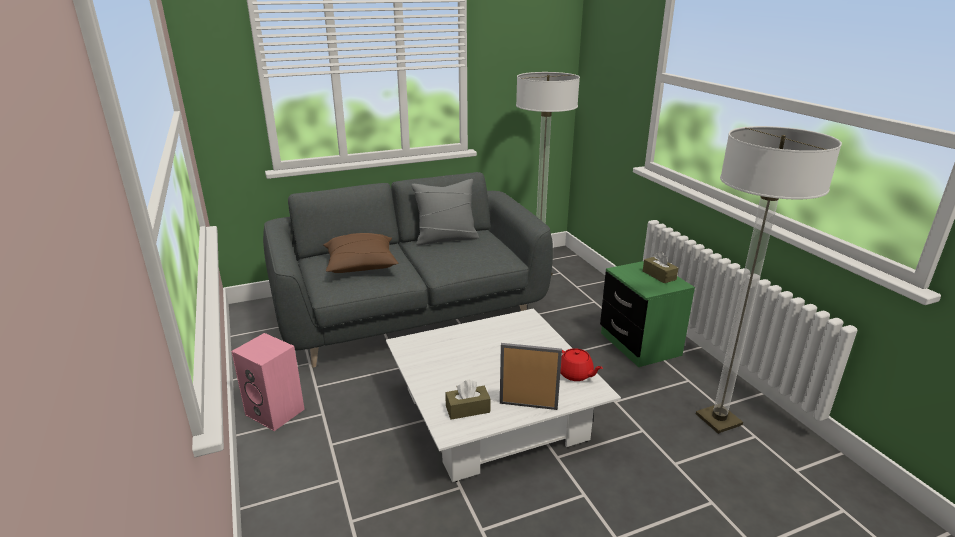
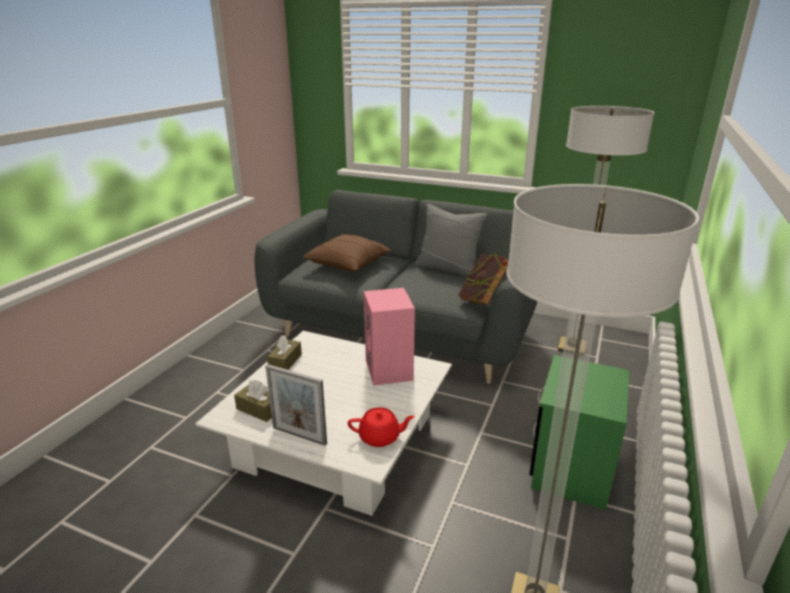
camera: 45 degrees right, 0 degrees up
(276, 412) = (224, 353): pink speaker -> pink speaker (390, 370)
(511, 252) = (482, 301): none -> book
(528, 405) = (299, 435): picture frame -> picture frame turned 150 degrees clockwise
(575, 374) = (380, 437): red teapot -> red teapot turned 90 degrees counterclockwise
(659, 275) = (603, 389): brown tissue box -> brown tissue box (285, 362)

